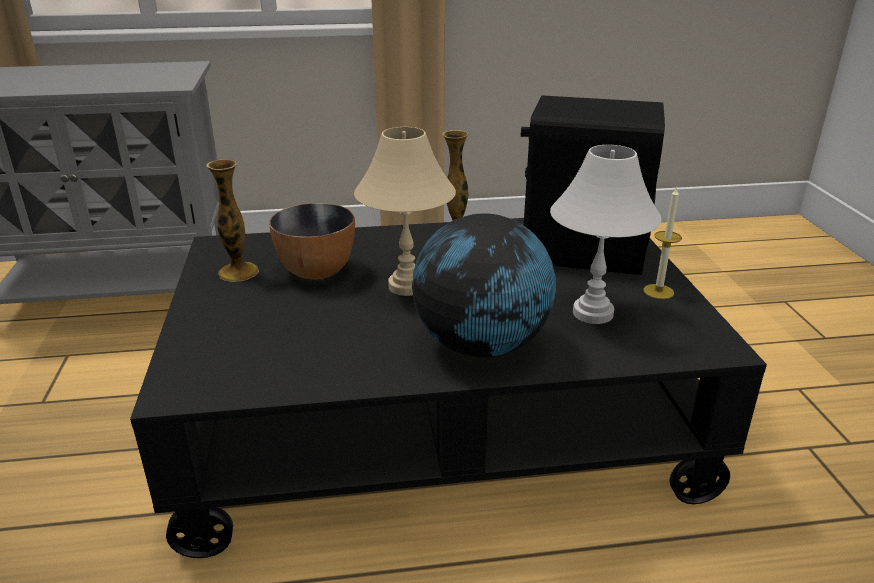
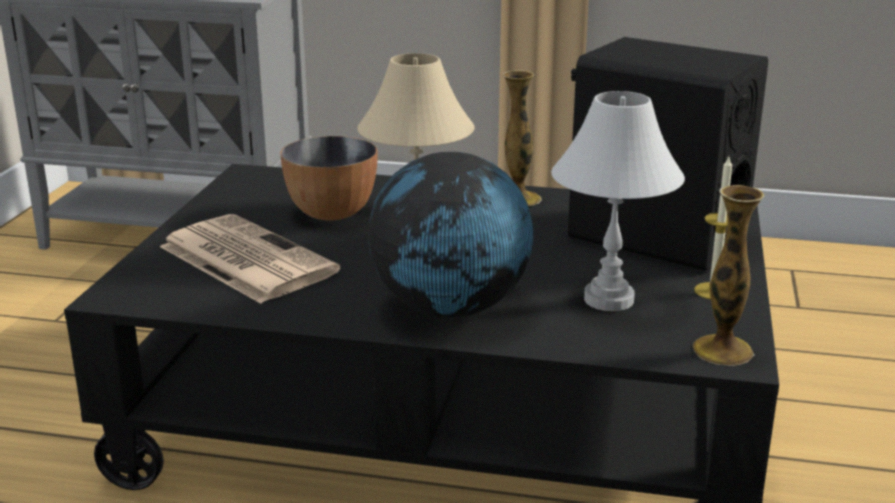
camera: 20 degrees right, 5 degrees down
(238, 272) = (251, 202): vase -> vase (722, 350)
(271, 330) = (244, 259): none -> newspaper

